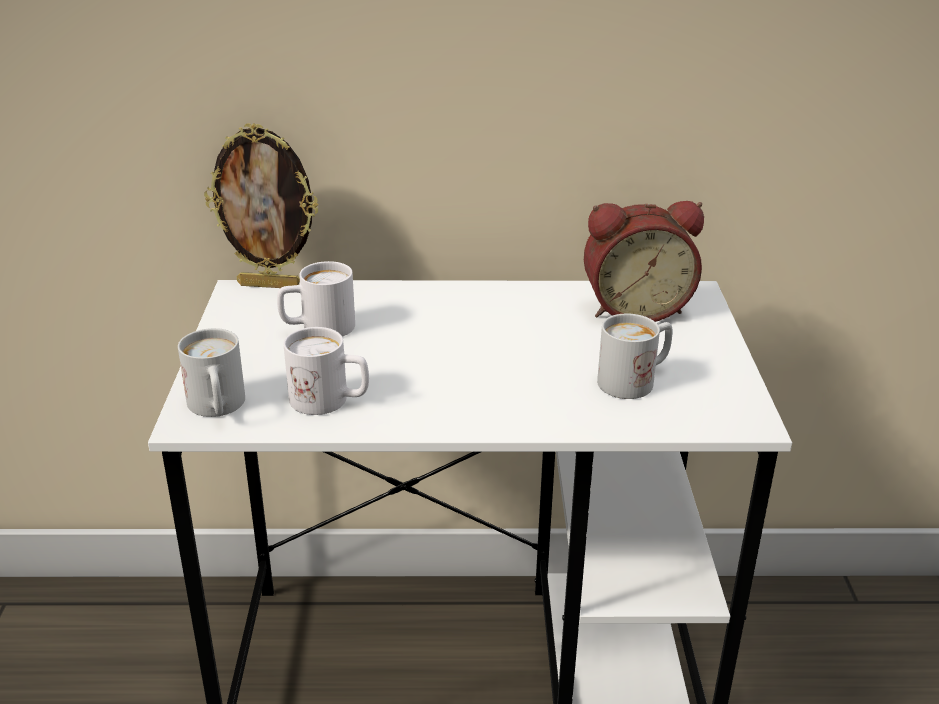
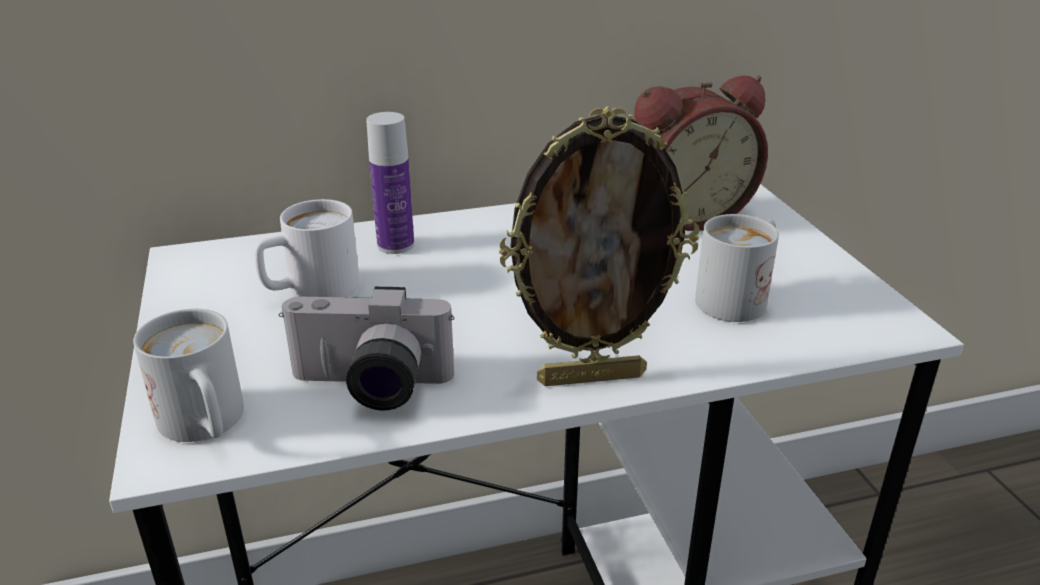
camera: 15 degrees left, 0 degrees up
(271, 285) = (226, 245): picture frame -> picture frame (591, 377)
(330, 401) = (369, 388): white mug -> camera
(393, 302) = (395, 245): none -> bottle

